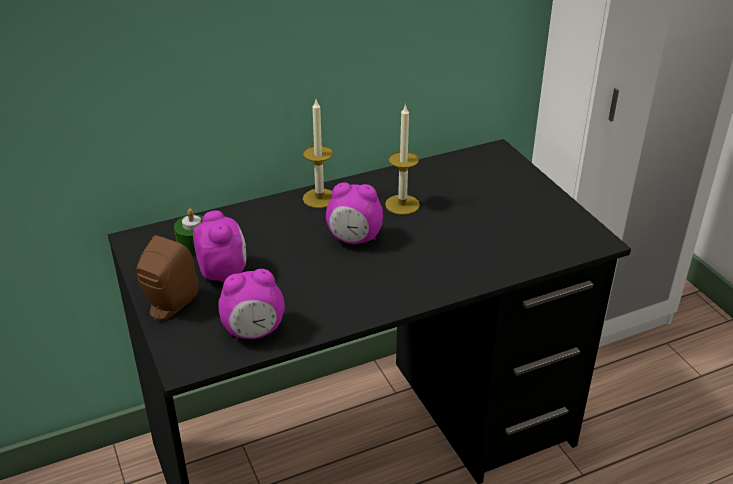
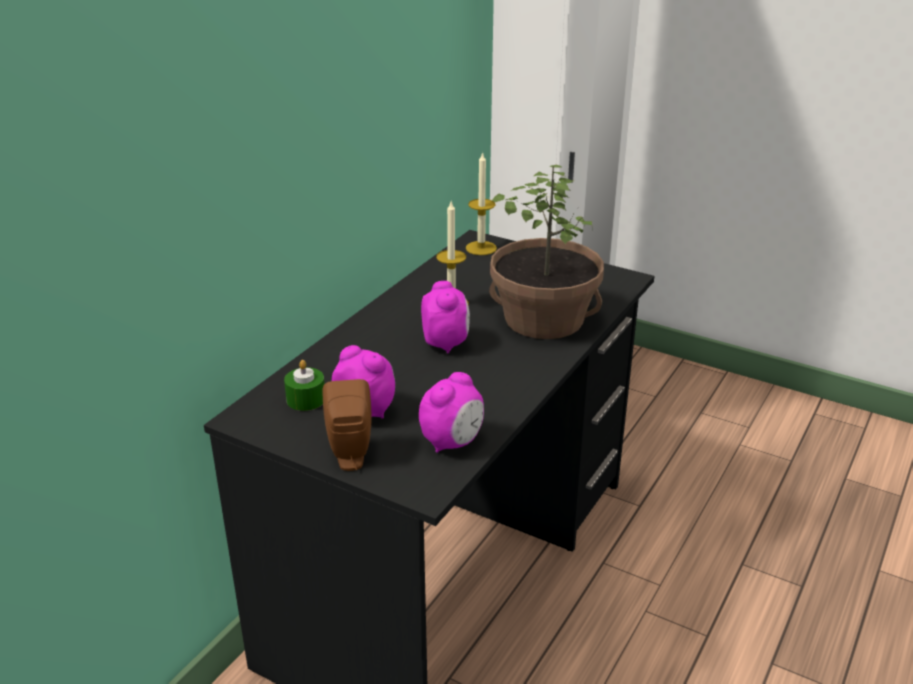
camera: 35 degrees left, 5 degrees down
(319, 198) = (374, 323): candle -> candle (481, 248)
(354, 239) = (446, 343): alarm clock -> alarm clock turned 75 degrees counterclockwise
(467, 250) = (544, 318): none -> potted plant

